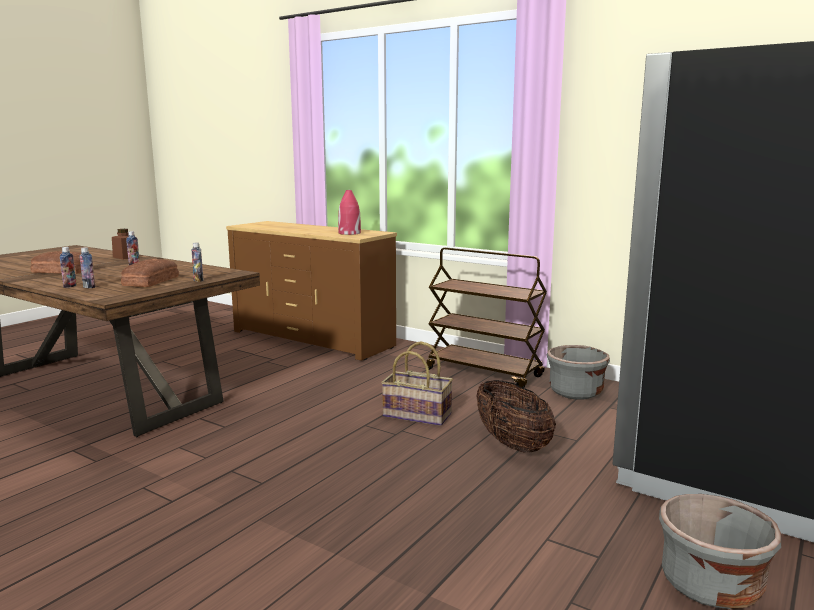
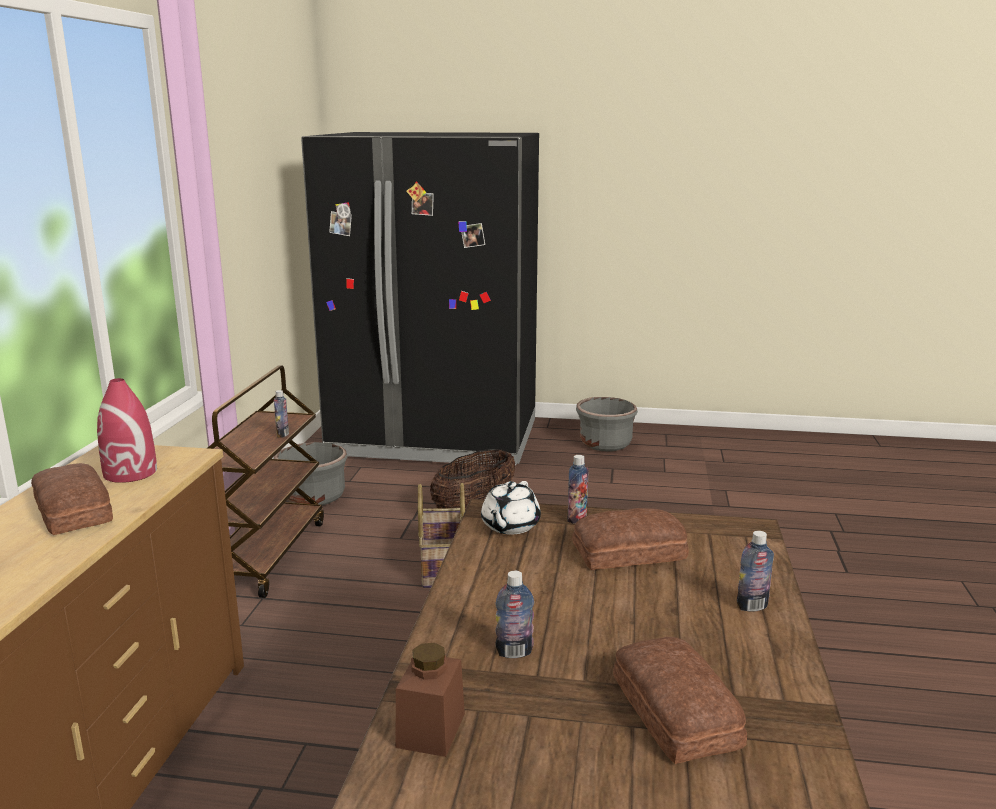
camera: 115 degrees left, 5 degrees up
(89, 287) = (730, 584): bottle -> bottle (282, 434)
(217, 273) = (509, 526): none -> white teapot
(320, 230) = (71, 511): none -> bread

